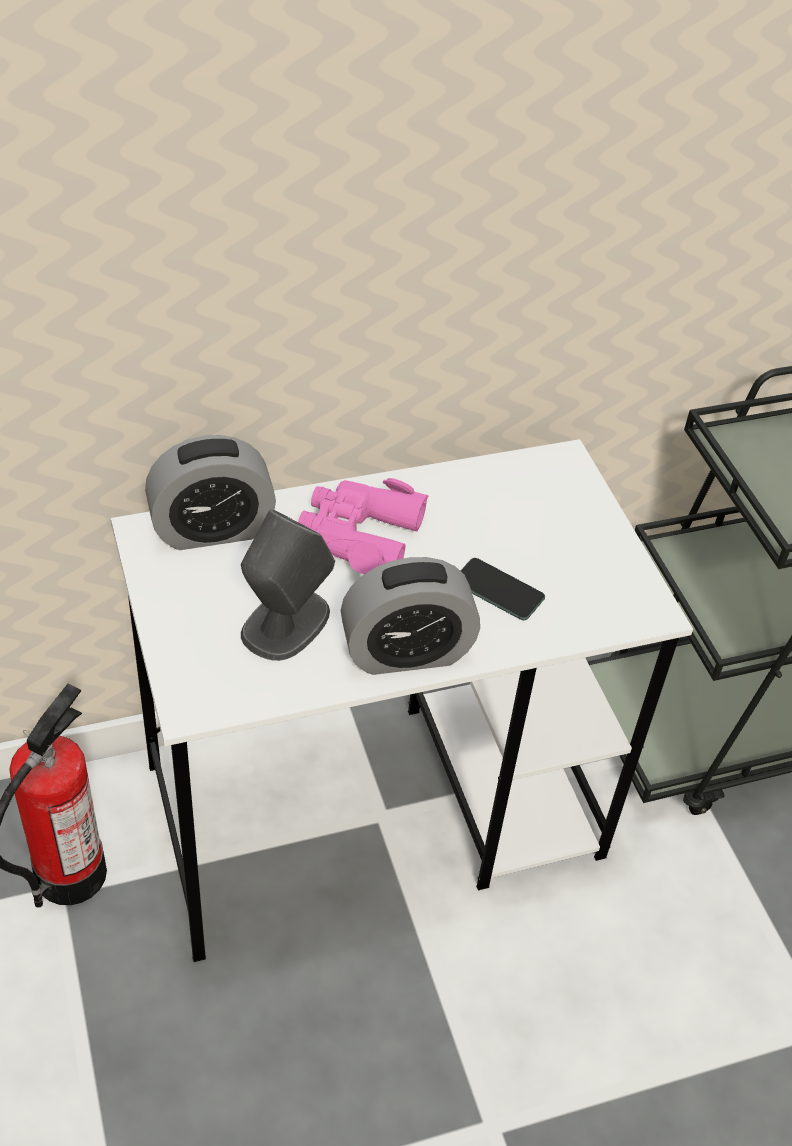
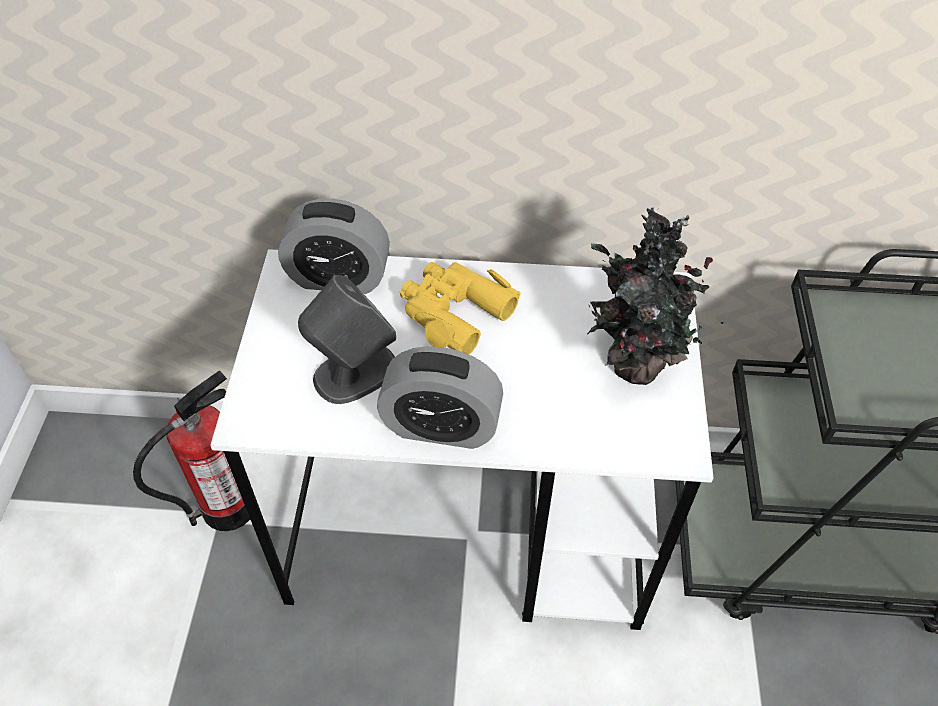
camera: 25 degrees right, 5 degrees up
(359, 535) = (454, 312): pink binoculars -> yellow binoculars
(498, 590) = (549, 392): phone -> none
(566, 543) = (631, 365): none -> potted plant

